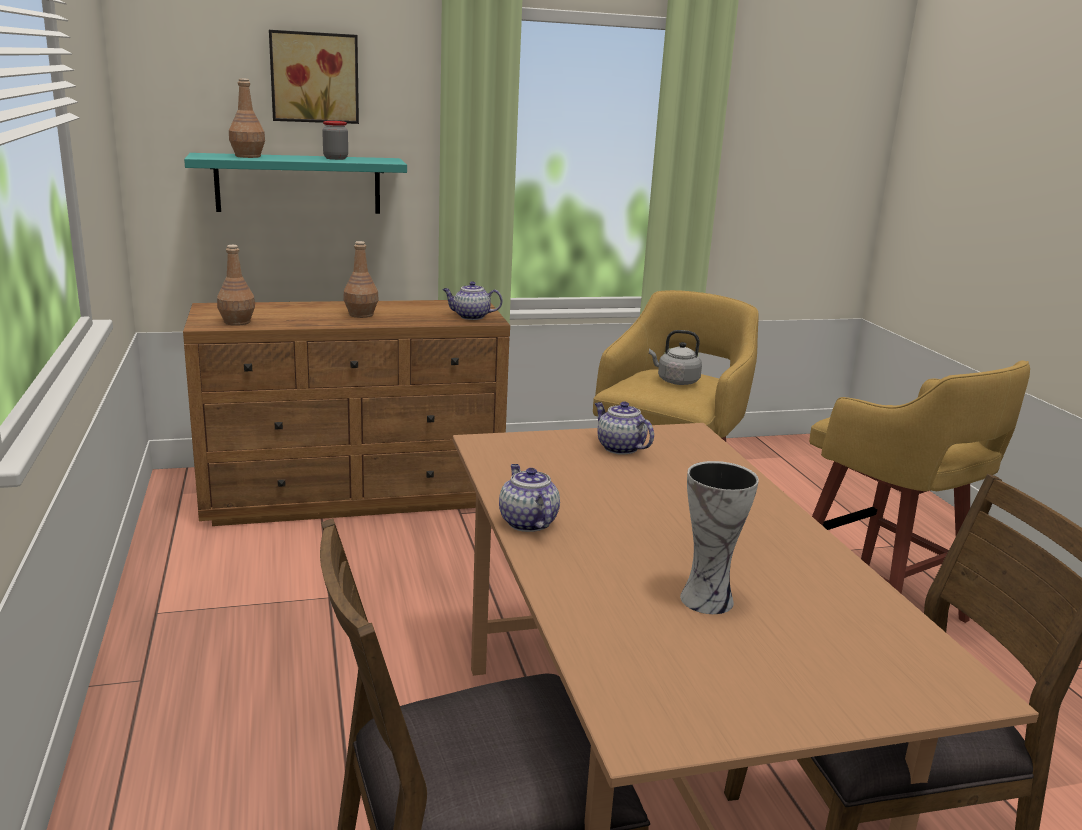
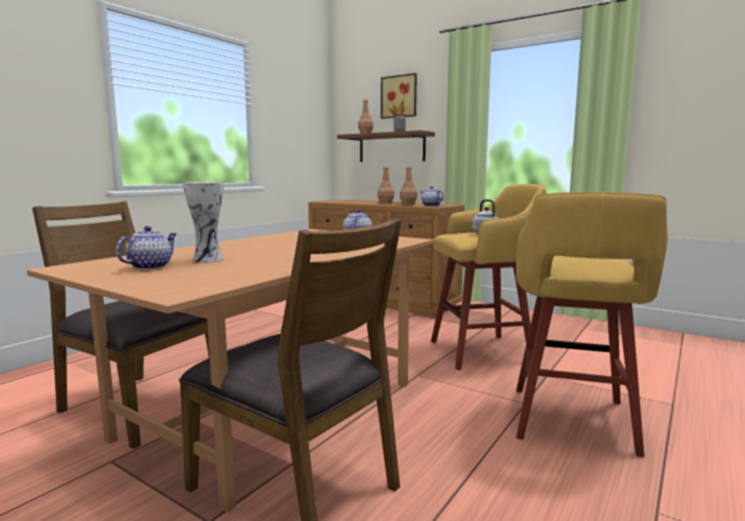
camera: 50 degrees right, 10 degrees down
(236, 322) = (333, 201): brown bottle -> brown bottle (408, 204)
(298, 184) = (391, 148): turquoise shelf -> brown shelf
(527, 522) = (240, 241): teapot -> teapot (150, 267)

